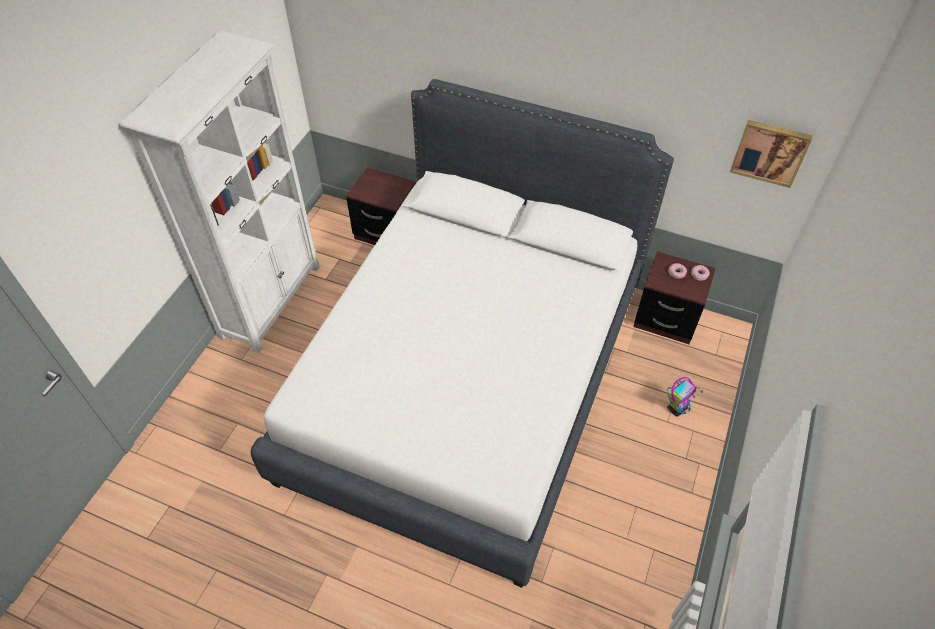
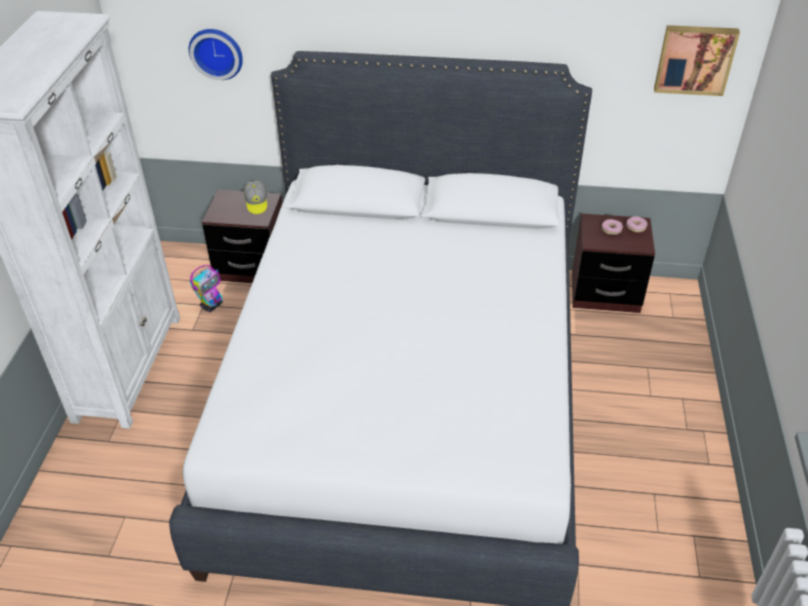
camera: 15 degrees left, 10 degrees down
(372, 65) = (217, 52): none -> wall clock
(393, 187) = (256, 203): none -> cap
(677, 408) = (655, 379): toy robot -> toy robot (212, 305)

